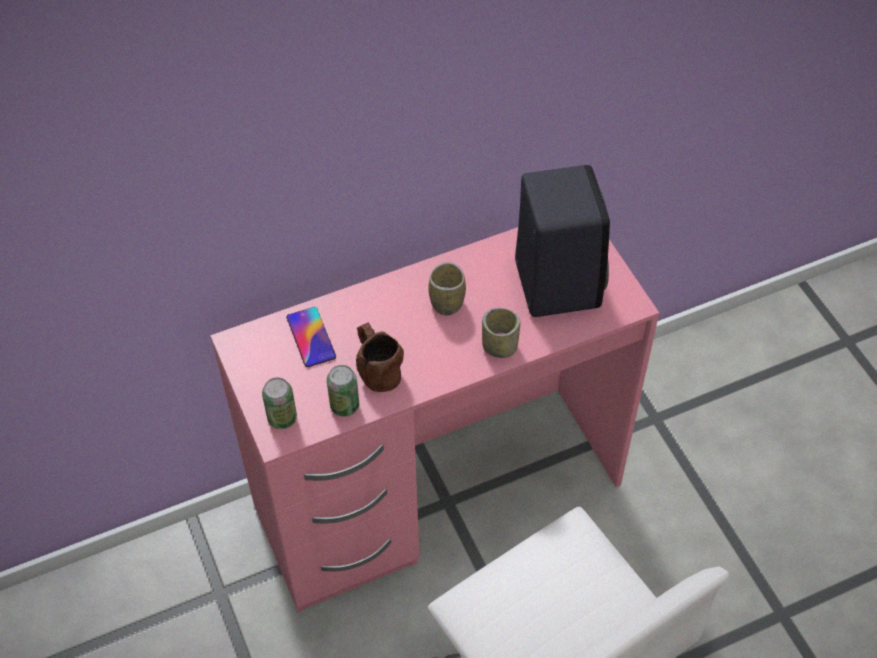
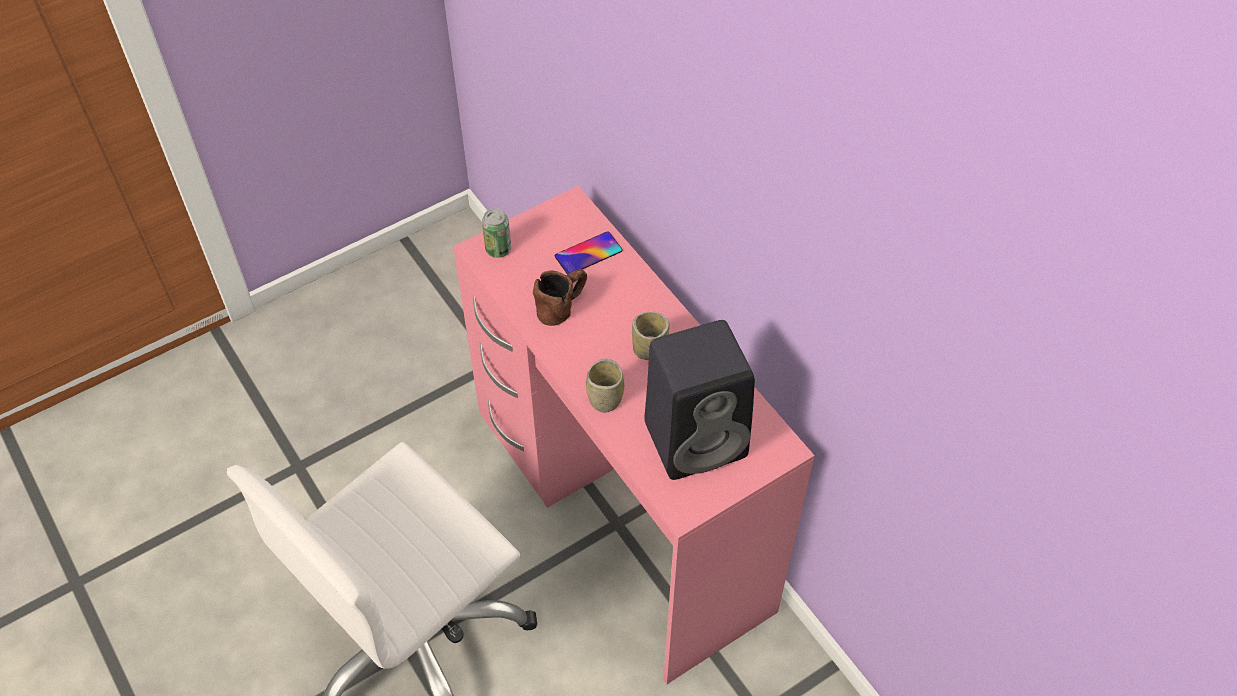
camera: 80 degrees right, 0 degrees up
(344, 406) = (518, 290): can -> none

